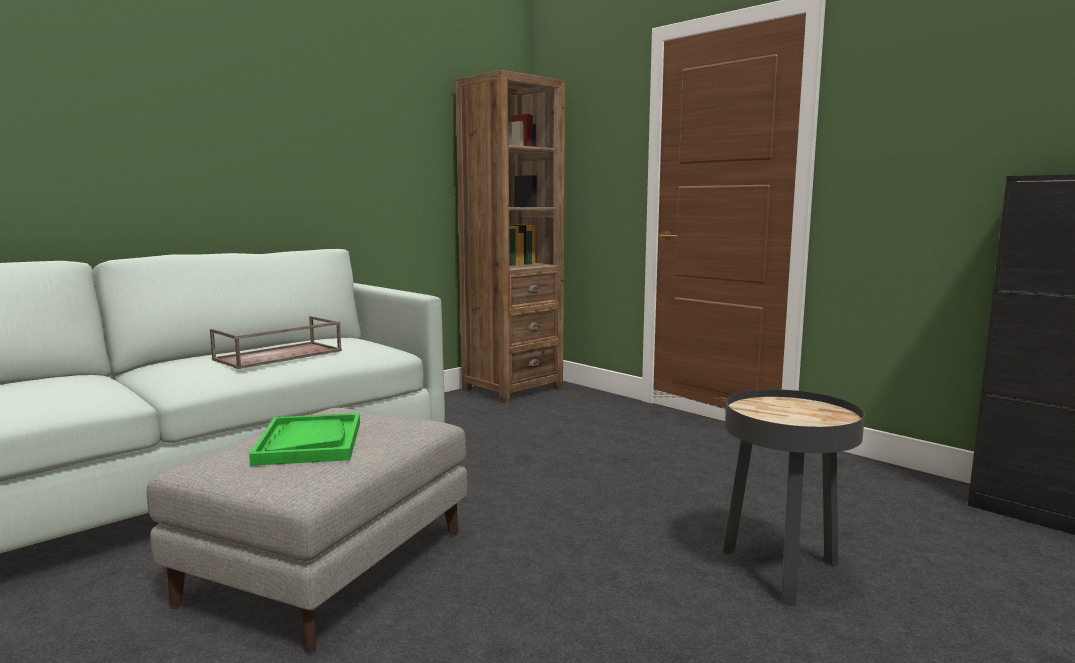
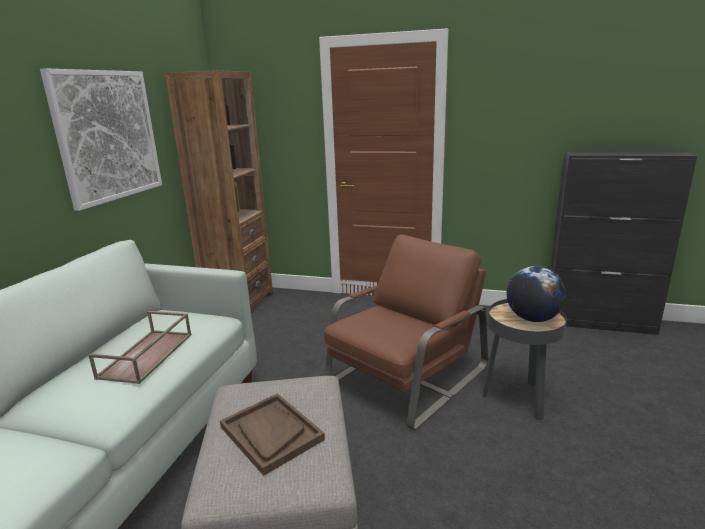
camera: 30 degrees left, 10 degrees up
(309, 442) = (271, 433): green tray -> brown tray
(361, 138) = (108, 136): none -> picture
(633, 501) = (406, 376): none -> brown armchair
(800, 416) = (532, 319): none -> globe

